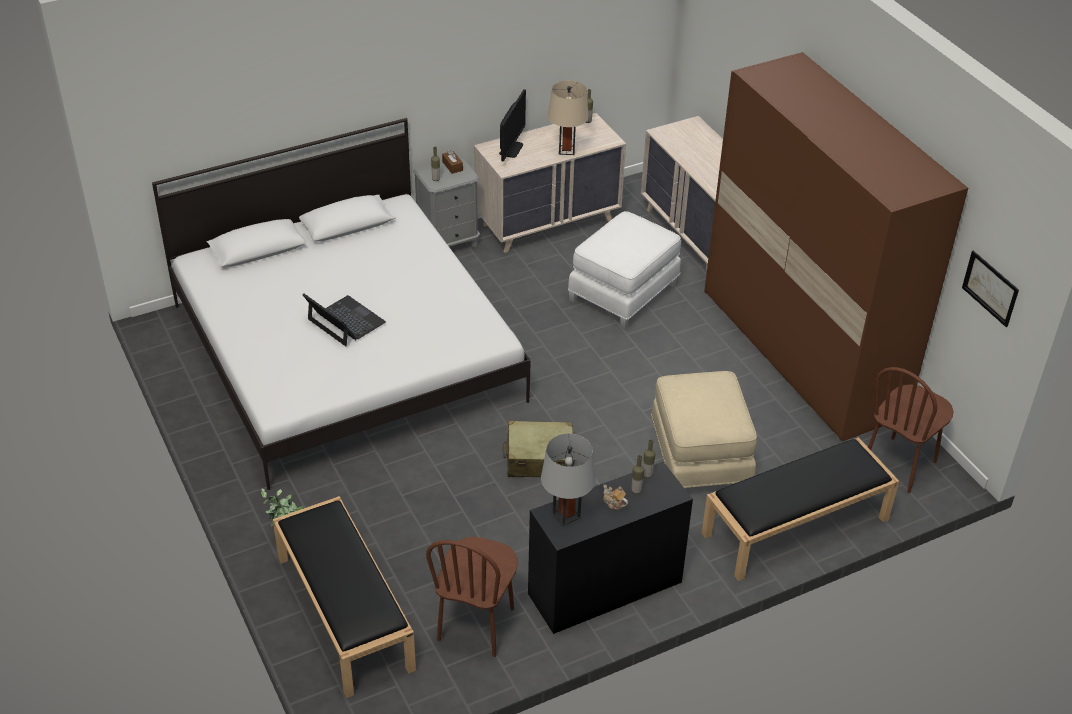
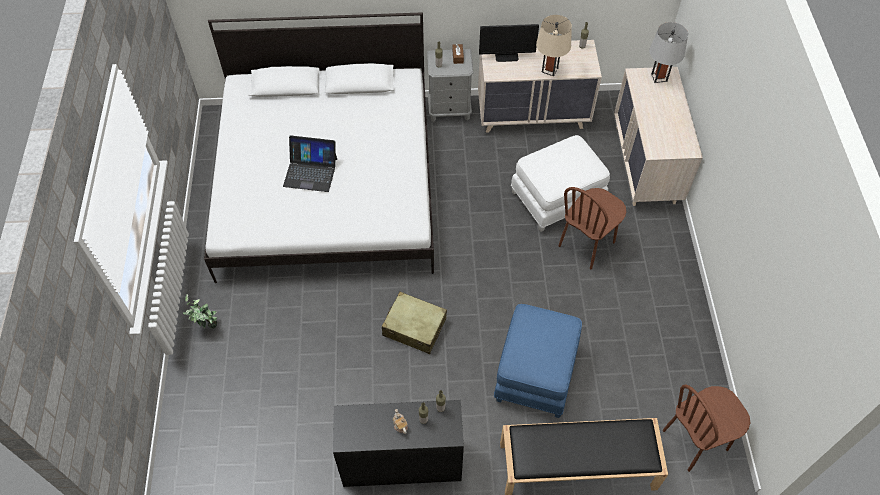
camera: 25 degrees right, 15 degrees up
(343, 612) = (211, 406): black bench -> none
(345, 321) = (310, 172): laptop -> laptop turned 120 degrees clockwise
(476, 624) = (294, 455): brown chair -> brown chair (587, 244)
(511, 149) = (506, 56): monitor -> monitor turned 45 degrees clockwise
(566, 515) = (358, 422): grey table lamp -> grey table lamp (659, 77)
(699, 458) = (535, 372): beige ottoman -> blue ottoman
(801, 353) = (670, 303): brown wardrobe -> none
(990, 288) = (806, 362): picture -> none

